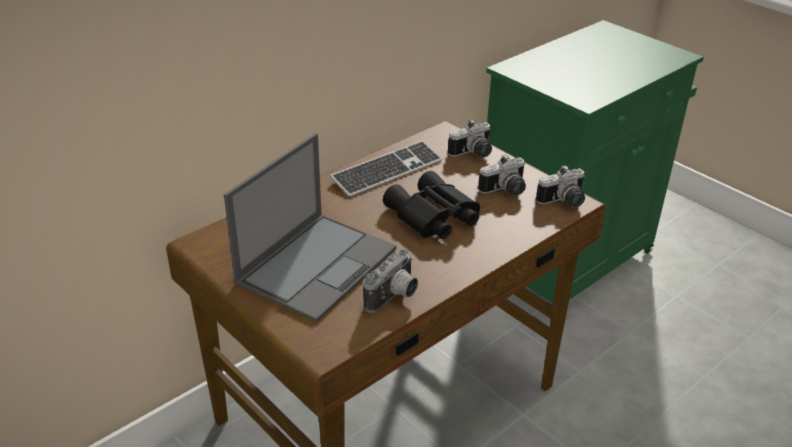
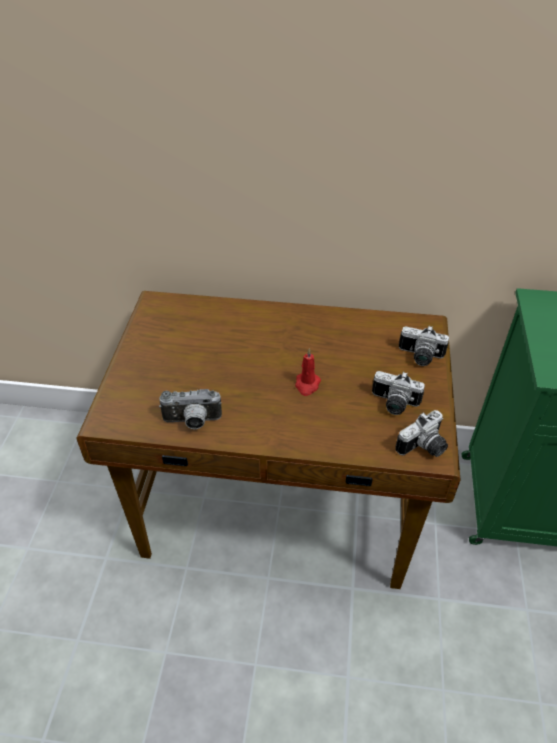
camera: 50 degrees right, 10 degrees up
(318, 264) = (189, 364): laptop -> none
(387, 171) = (334, 328): keyboard -> none
(432, 217) = (307, 385): black binoculars -> red candle
(564, 202) = (424, 448): camera -> camera turned 60 degrees counterclockwise

